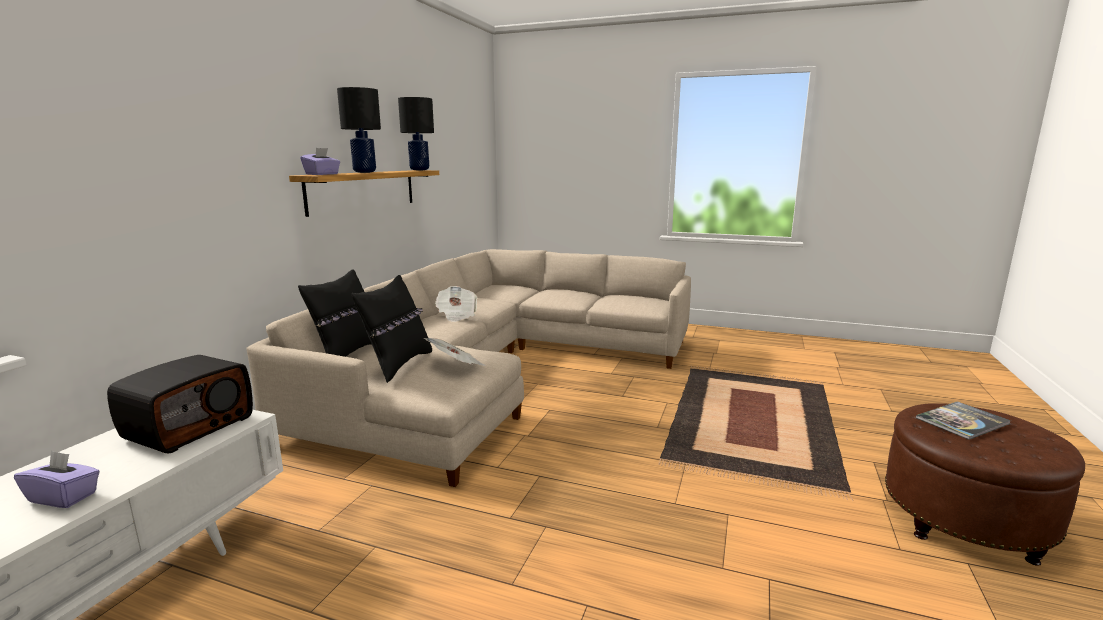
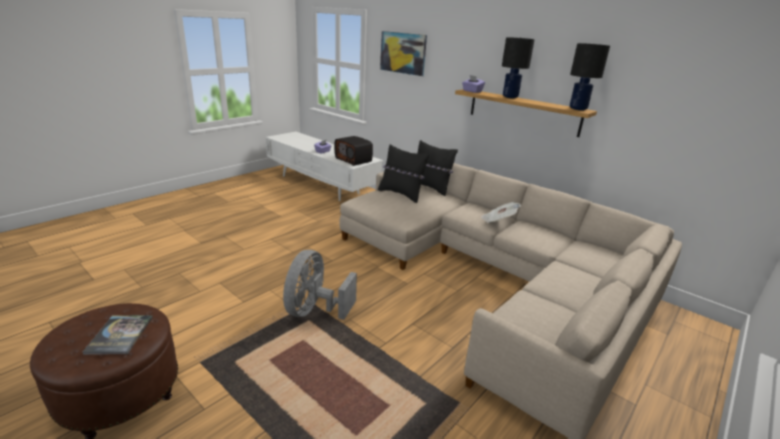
camera: 110 degrees right, 10 degrees up
(121, 118) = (403, 53): none -> picture
(456, 366) = (391, 207): newspaper -> none
(671, 451) = (314, 310): none -> grey fan

